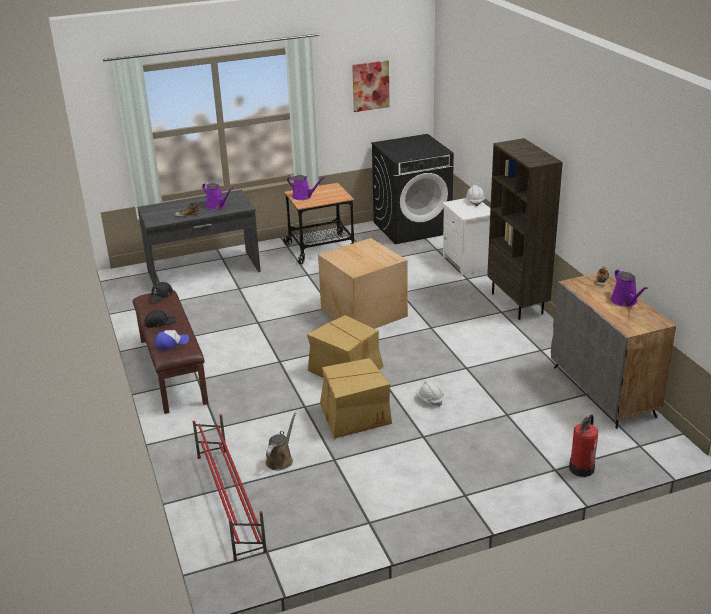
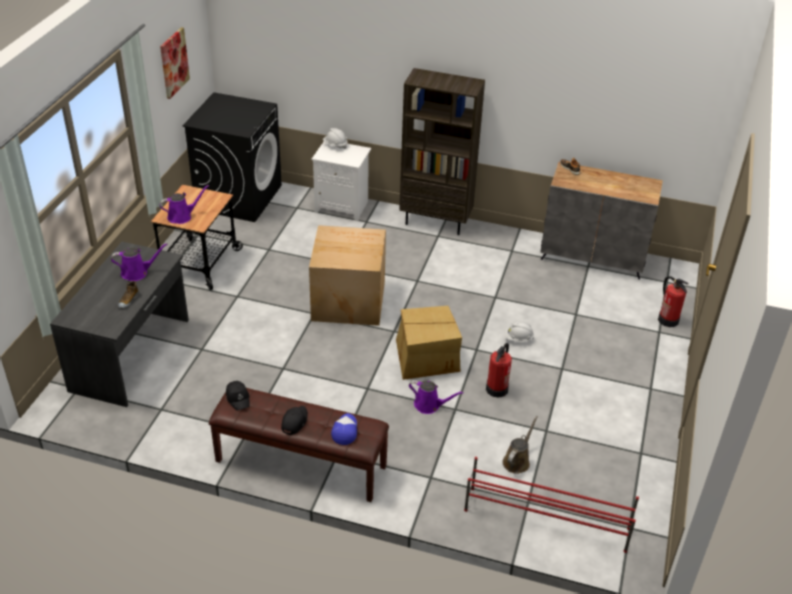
camera: 55 degrees left, 10 degrees up
(280, 459) = (517, 461): brown watering can -> brown watering can turned 60 degrees clockwise
(353, 415) = (497, 389): cardboard box -> fire extinguisher
(625, 301) = (611, 178): purple watering can -> purple watering can (429, 405)

